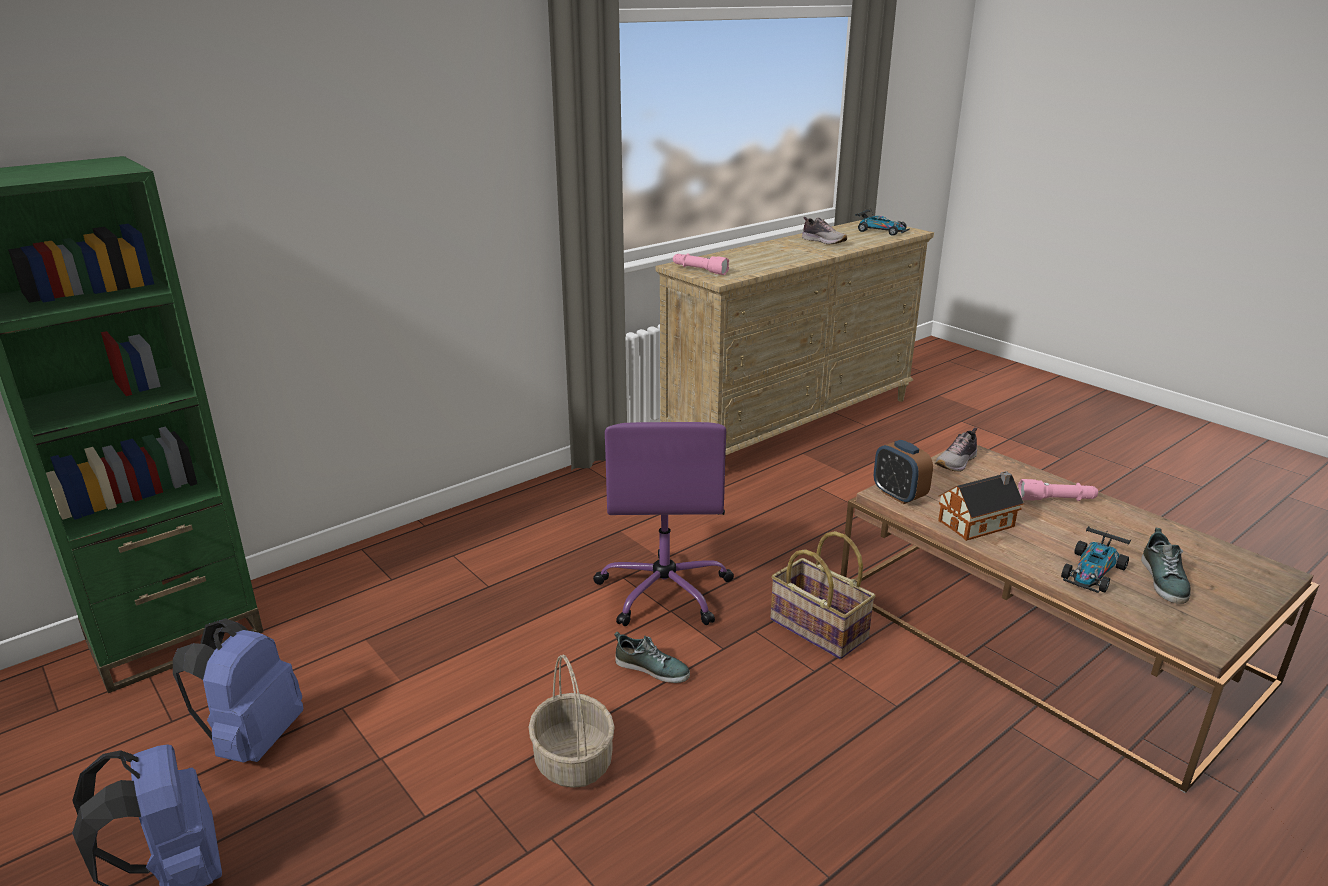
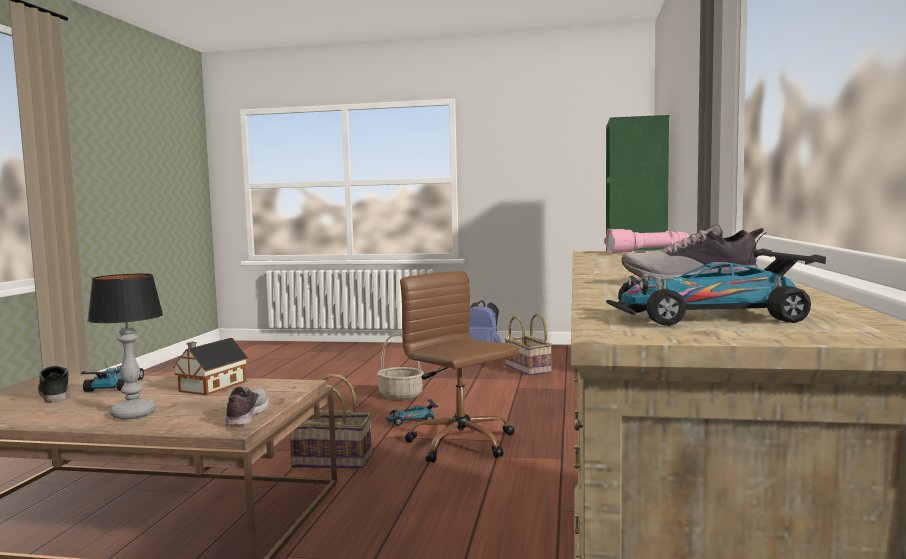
camera: 140 degrees right, 20 degrees down
(253, 739) = (528, 369): blue backpack -> basket
(652, 668) = (412, 420): shoe -> toy car
(664, 591) = (462, 444): purple office chair -> brown office chair
(899, 495) = (289, 385): alarm clock -> none
(1056, 500) = (132, 414): pink flashlight -> table lamp

